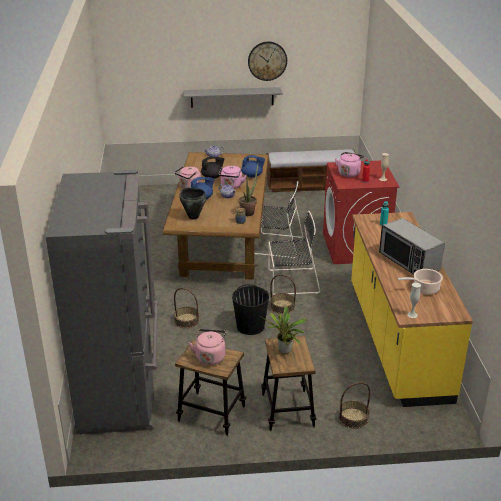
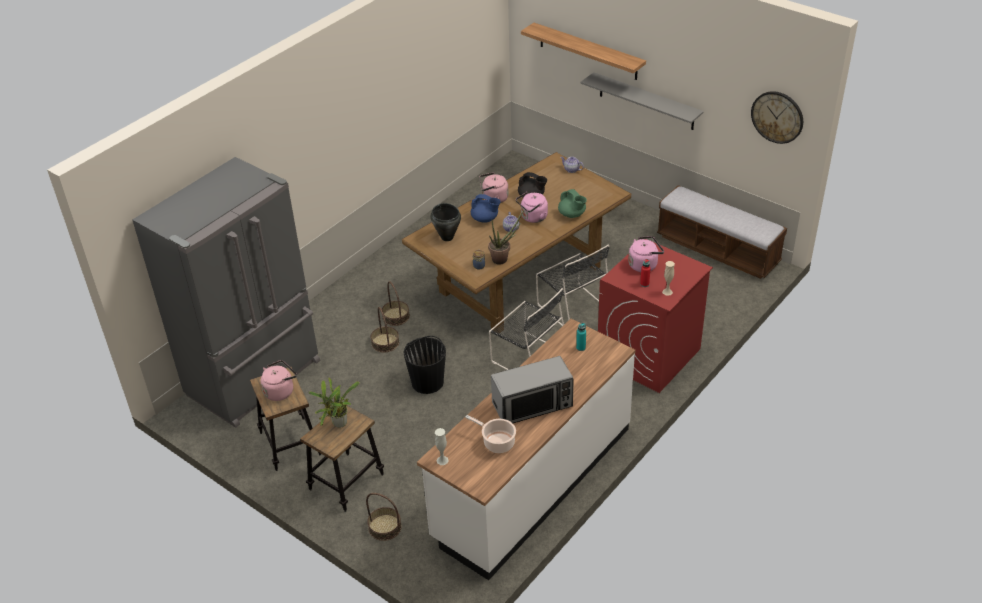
camera: 45 degrees right, 10 degrees up
(177, 74) = (588, 51): none -> shelf
(252, 176) = (572, 214): blue teapot -> green teapot
(267, 61) = (690, 72): wall clock -> wall clock (777, 117)
(282, 306) = (482, 379): basket -> basket (395, 316)
(396, 340) = (532, 482): yellow counter -> white counter
(409, 262) = (533, 405): microwave -> microwave turned 120 degrees counterclockwise

